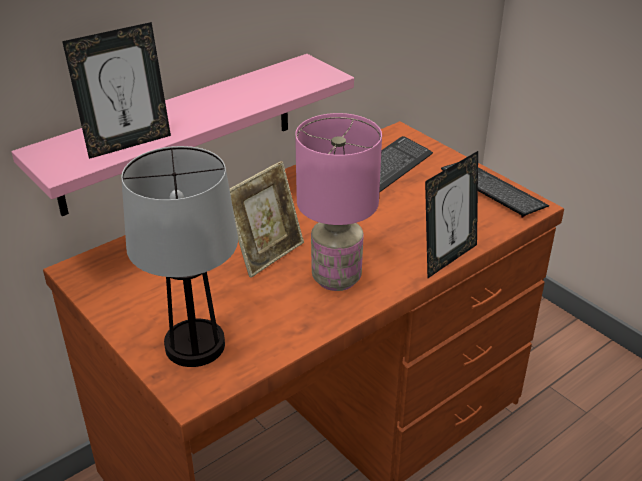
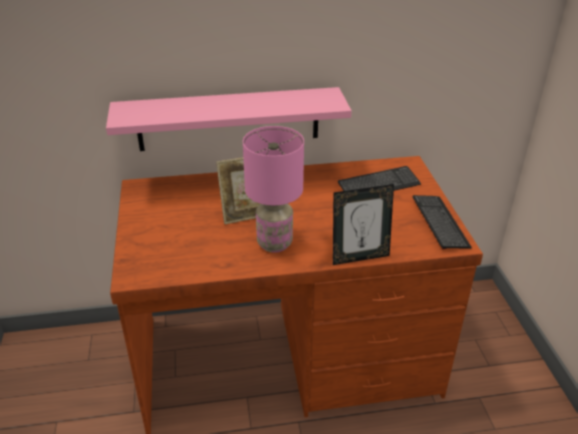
camera: 30 degrees right, 0 degrees up
(128, 143) = (171, 114): picture frame -> none
(196, 346) = (158, 252): table lamp -> none

